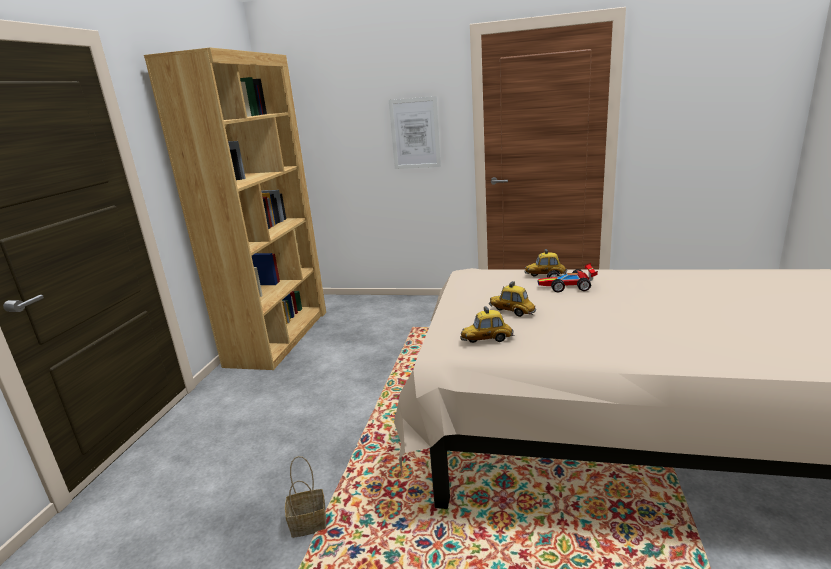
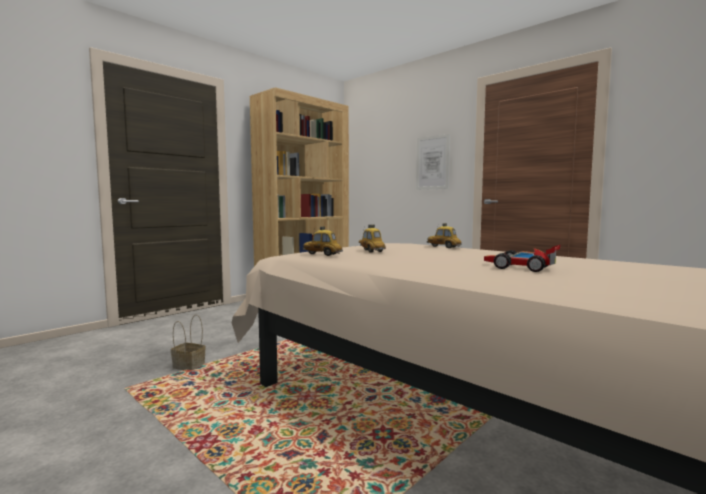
camera: 30 degrees right, 15 degrees down
(567, 286) = (444, 250): toy car -> toy car (521, 268)

